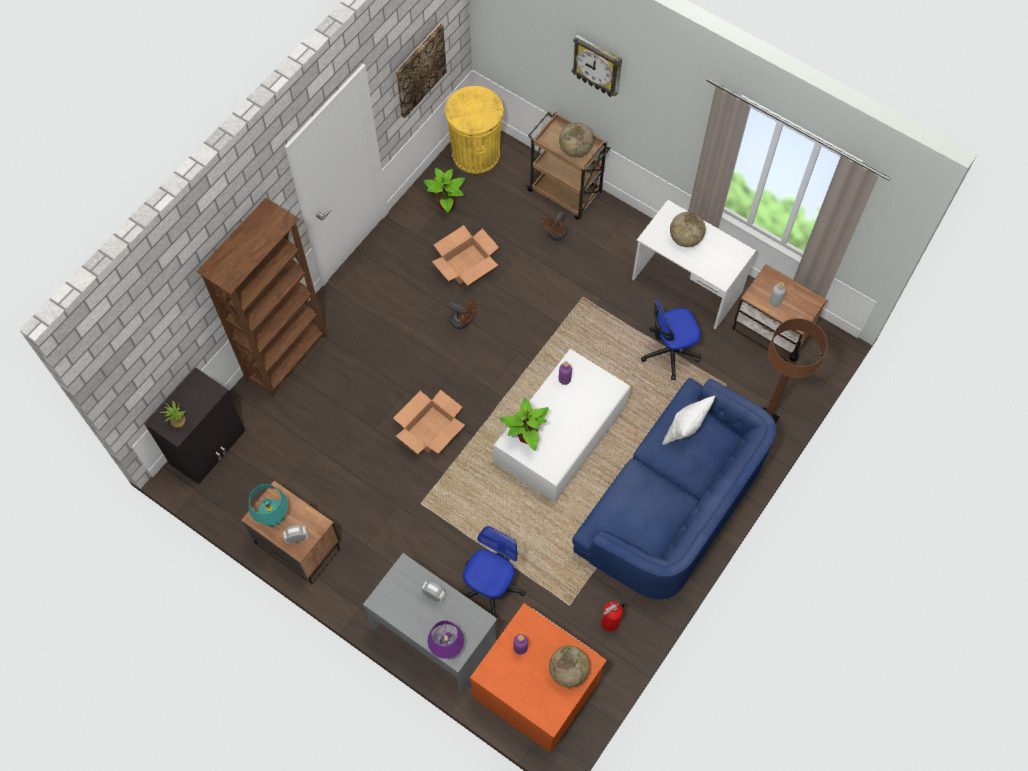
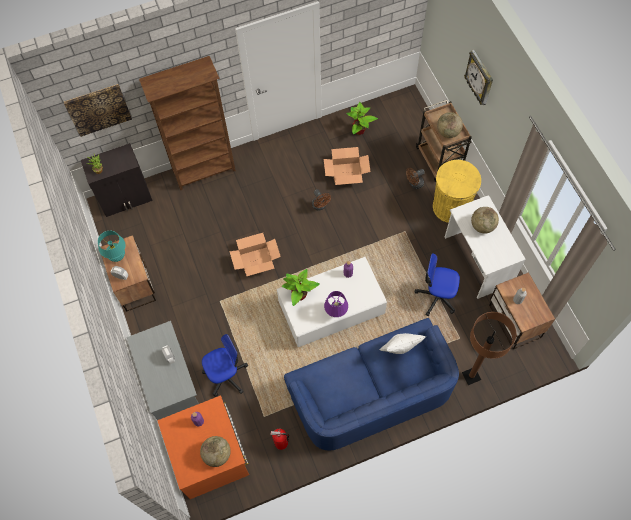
camera: 35 degrees right, 0 degrees up
(420, 70) = (370, 30): picture -> picture (98, 109)
(447, 646) = (155, 393): purple table lamp -> purple table lamp (336, 312)
(476, 153) = (399, 108): yellow trash can -> yellow trash can (451, 207)

